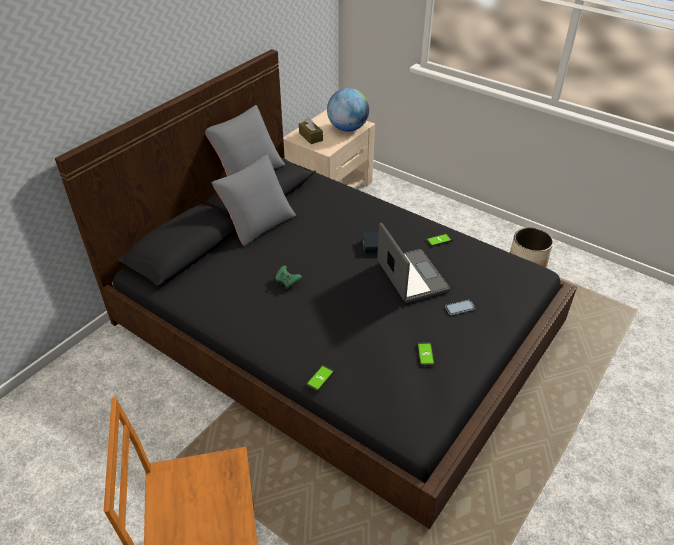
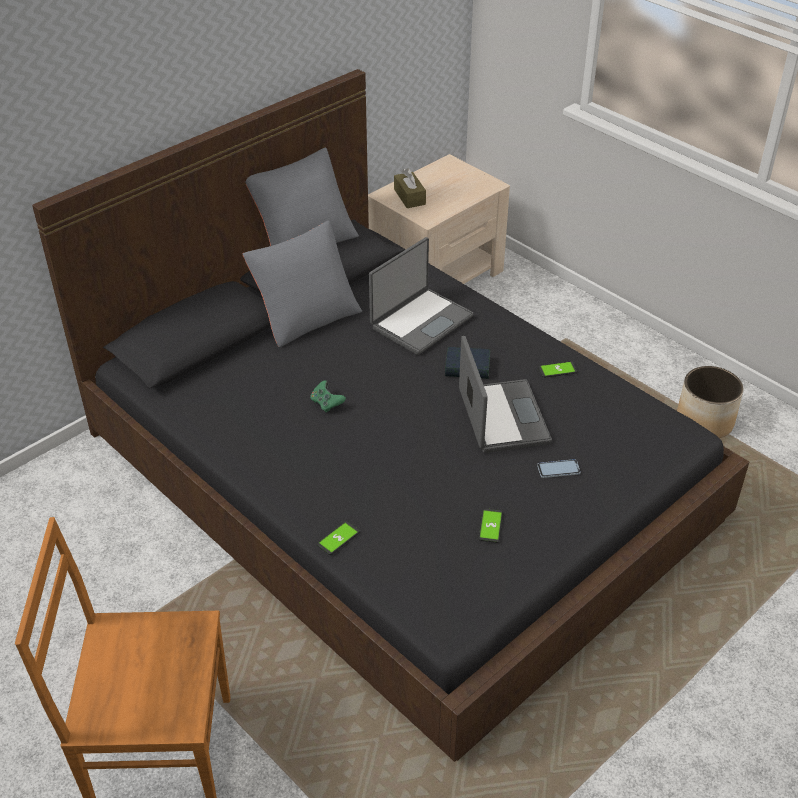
camera: 10 degrees right, 0 degrees up
(337, 218) = (420, 321): none -> laptop
(347, 128) = (467, 189): globe -> none

